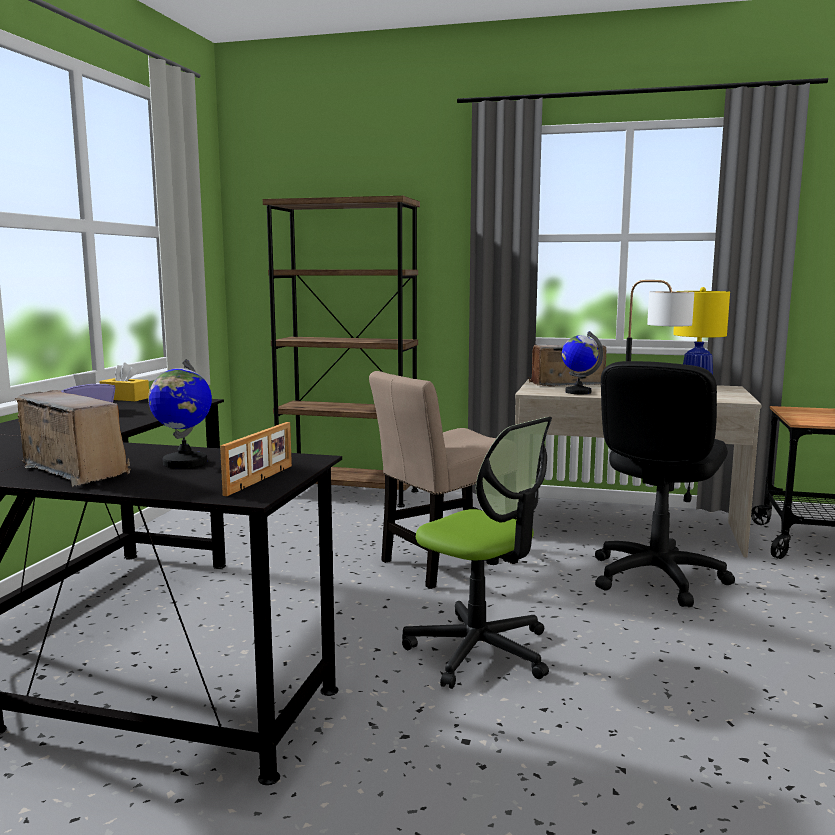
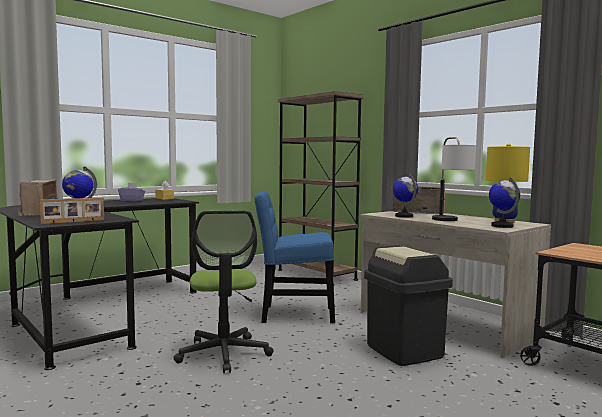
camera: 35 degrees right, 5 degrees down
(443, 564) = (293, 314): beige chair -> blue chair
(656, 578) = (403, 351): black office chair -> black trash can
(723, 395) = (502, 226): none -> globe

